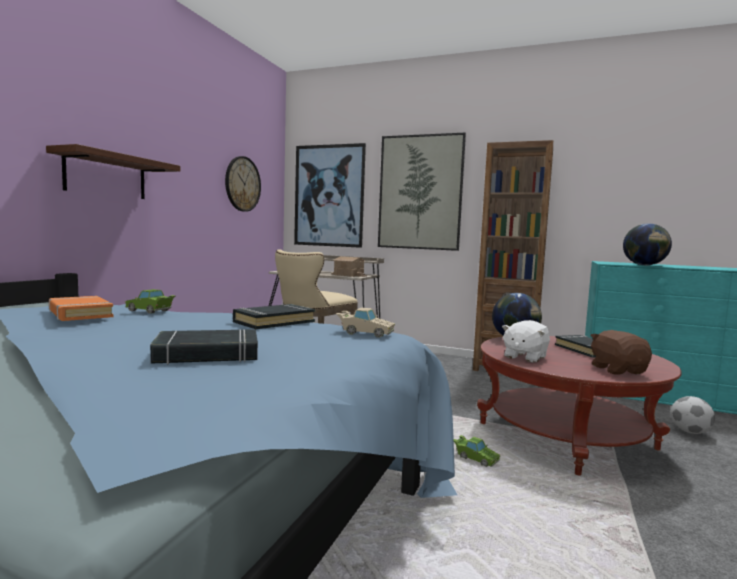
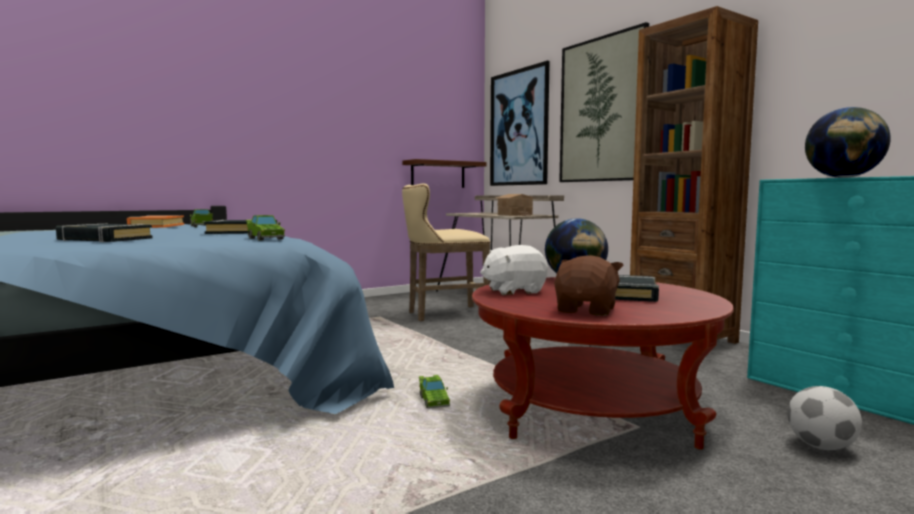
camera: 35 degrees right, 0 degrees up
(106, 176) = (259, 126): shelf -> shelf (438, 174)
(242, 184) = (419, 124): wall clock -> none
(364, 333) = (264, 238): beige toy car -> green toy car

